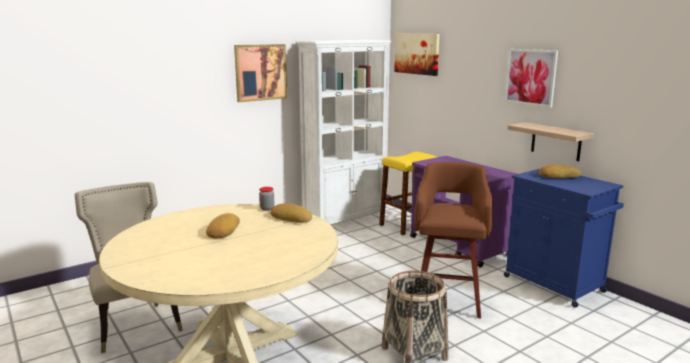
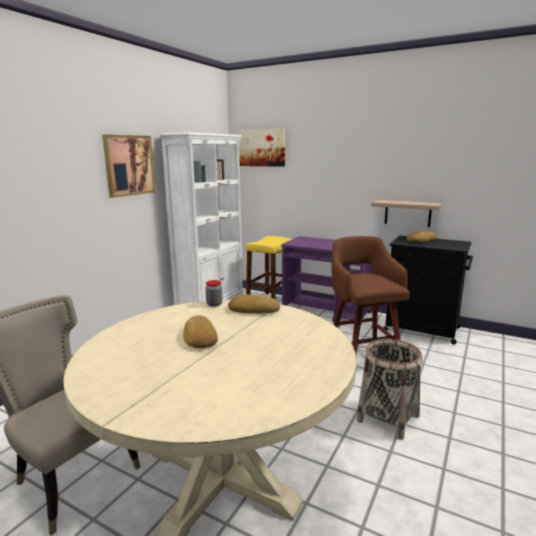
camera: 25 degrees left, 0 degrees up
(530, 77) = (381, 161): picture -> none
(555, 285) = (423, 329): blue cabinet -> black cabinet

